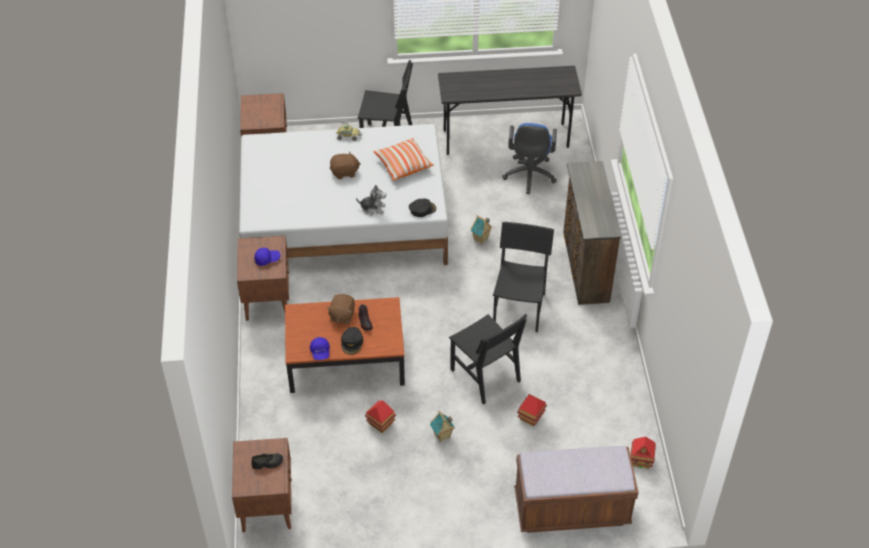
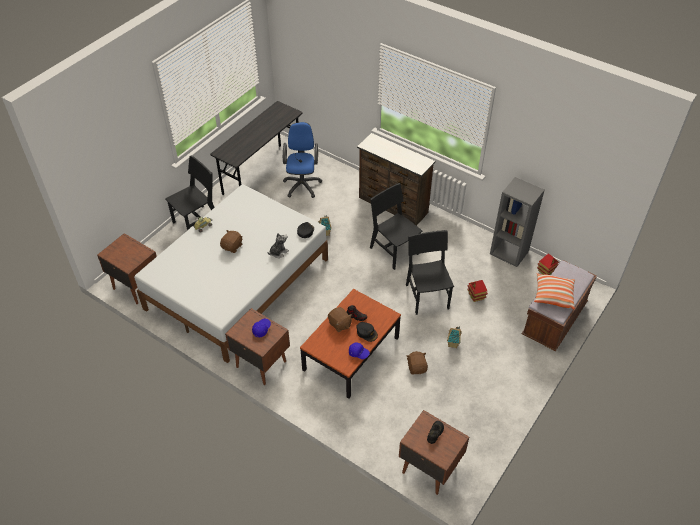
camera: 50 degrees left, 0 degrees up
(380, 424) = (417, 367): toy house -> brown plush toy
(403, 165) = (259, 217): pillow -> pillow (553, 295)
(485, 375) = (427, 296): black chair -> black chair turned 105 degrees counterclockwise
(529, 177) = (302, 184): blue office chair -> blue office chair turned 135 degrees counterclockwise
(631, 410) = (509, 252): none -> grey bookcase

